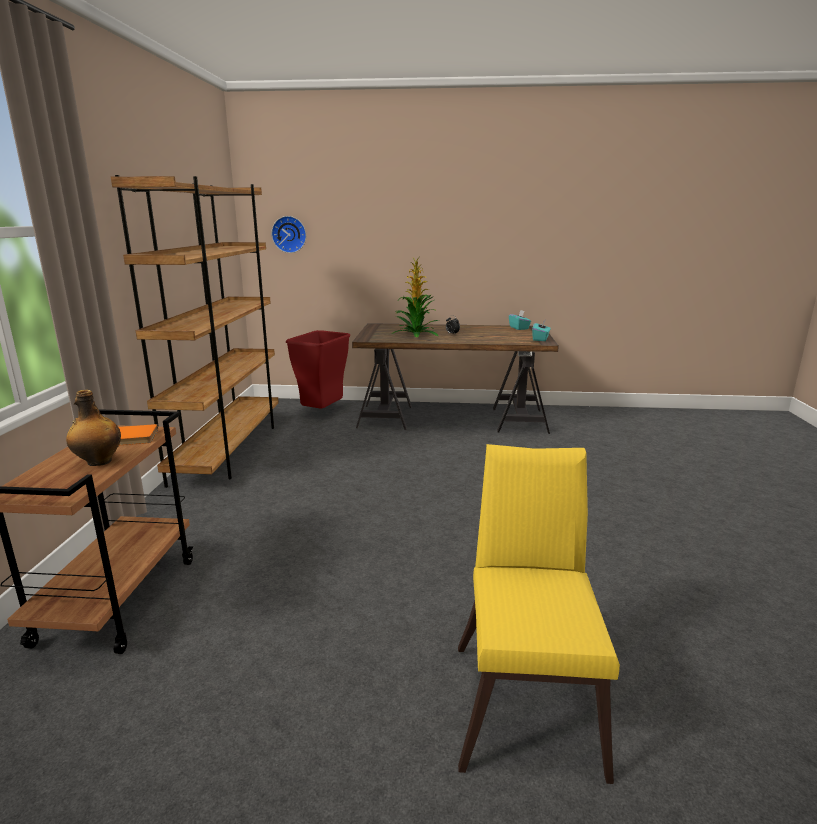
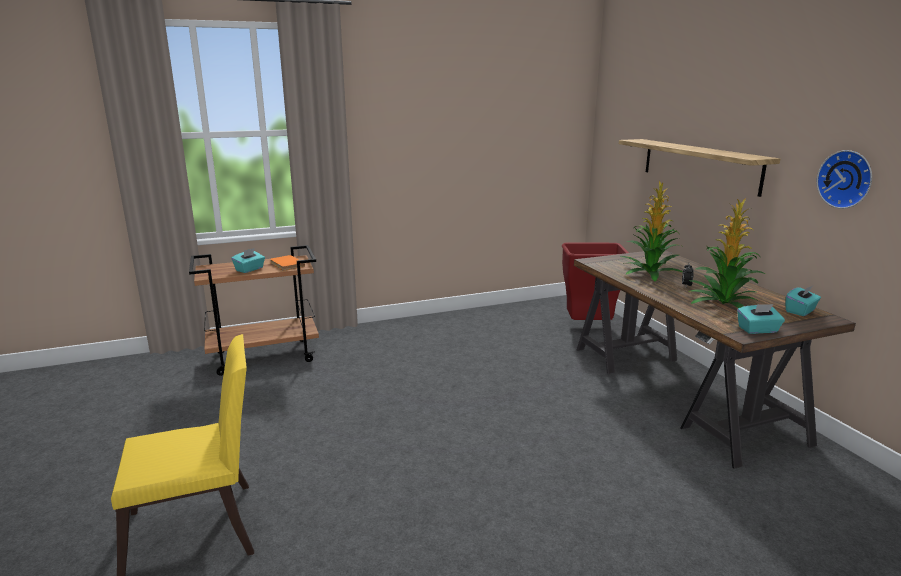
camera: 65 degrees right, 0 degrees up
(98, 462) = (250, 269): bottle -> turquoise tissue box
(229, 450) = (470, 319): brown bookcase -> none
(289, 234) = (623, 139): wall clock -> wall clock (846, 179)
(391, 246) = (699, 165): none -> shelf
(491, 335) = (723, 302): none -> potted plant

